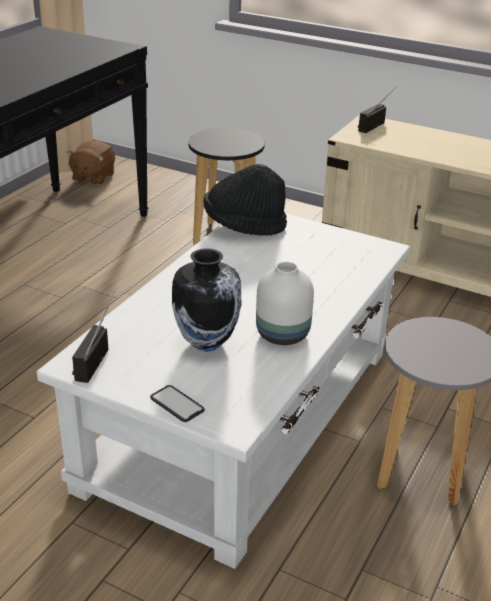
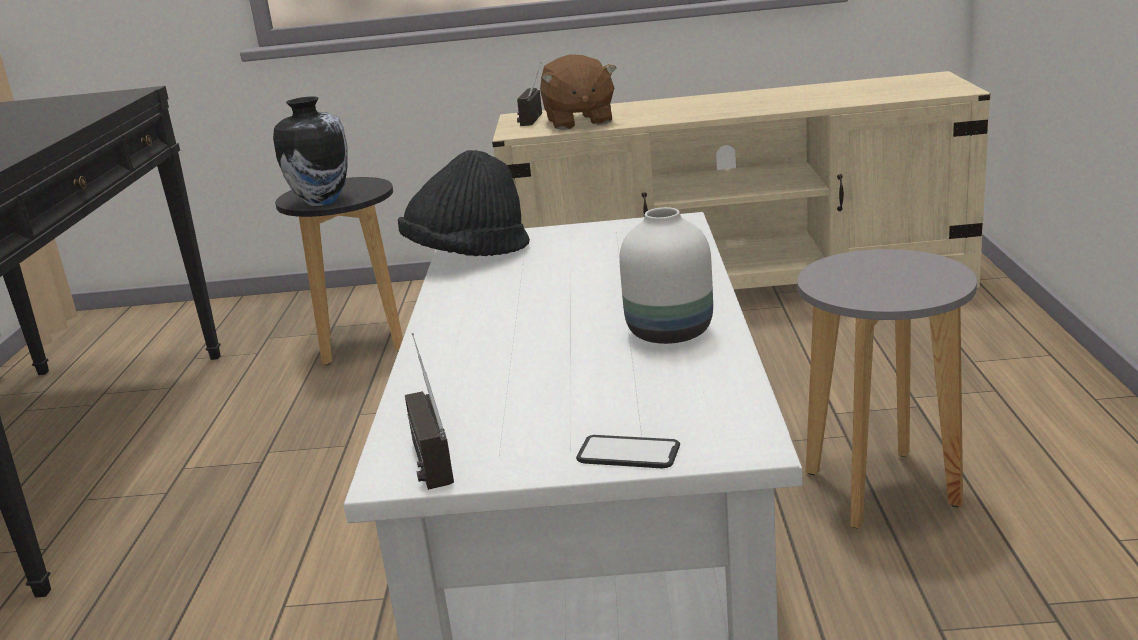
camera: 25 degrees left, 10 degrees down
(93, 177) = (93, 341): brown plush toy -> brown plush toy (578, 121)
(207, 342) = (577, 376): vase -> vase (321, 201)

